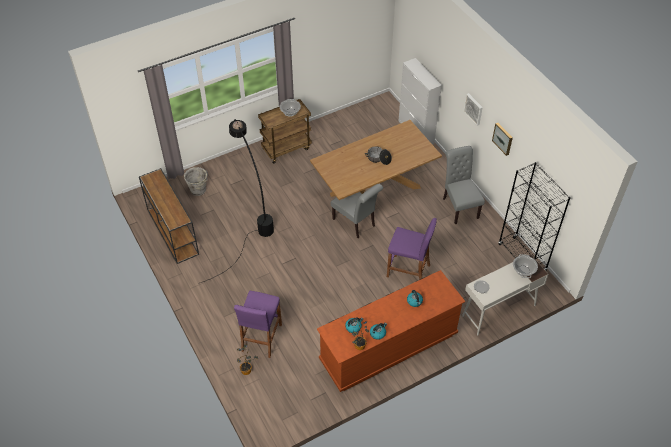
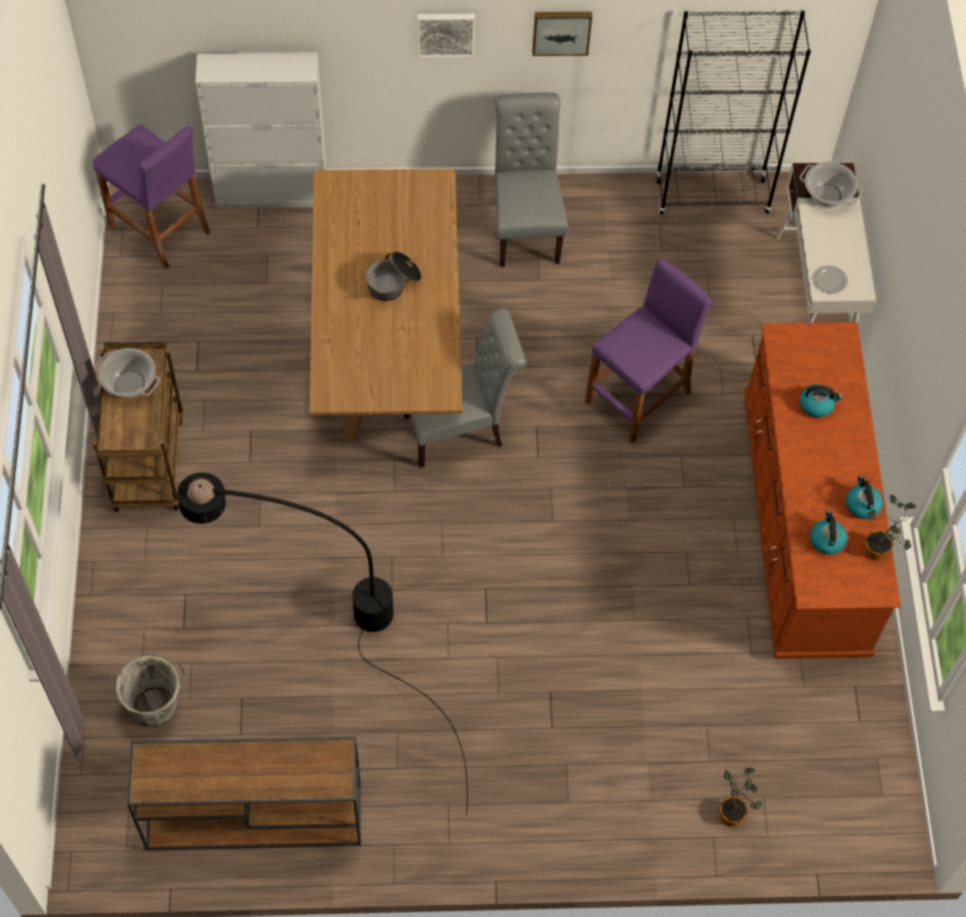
camera: 65 degrees left, 10 degrees up
(261, 338) = (663, 749): purple stool -> purple stool (160, 229)
(459, 206) = (525, 227): grey chair -> grey chair turned 75 degrees clockwise

